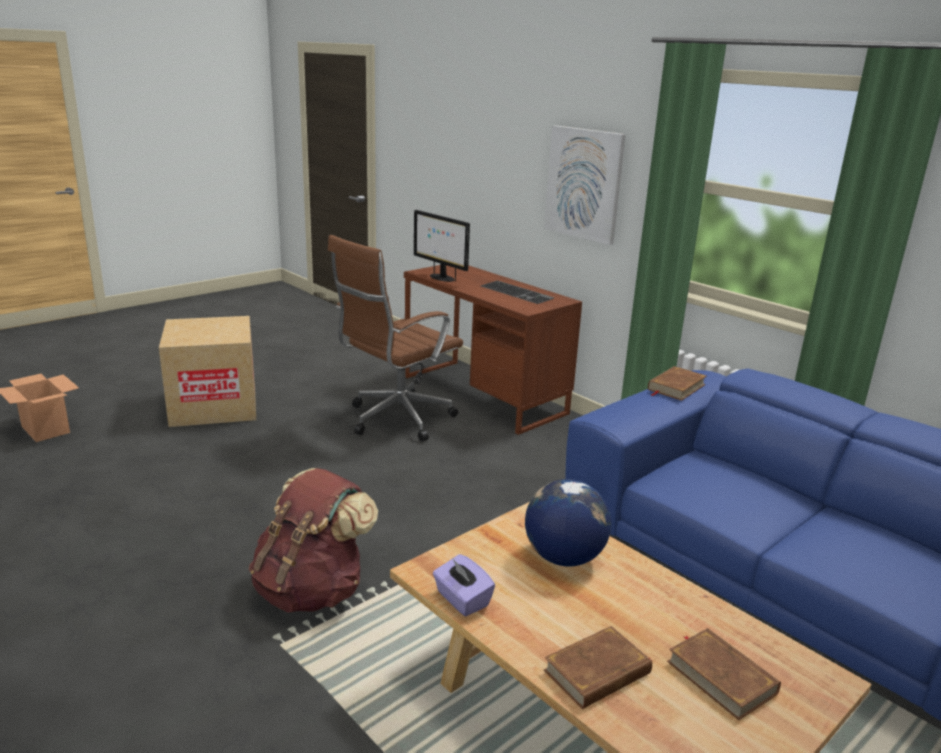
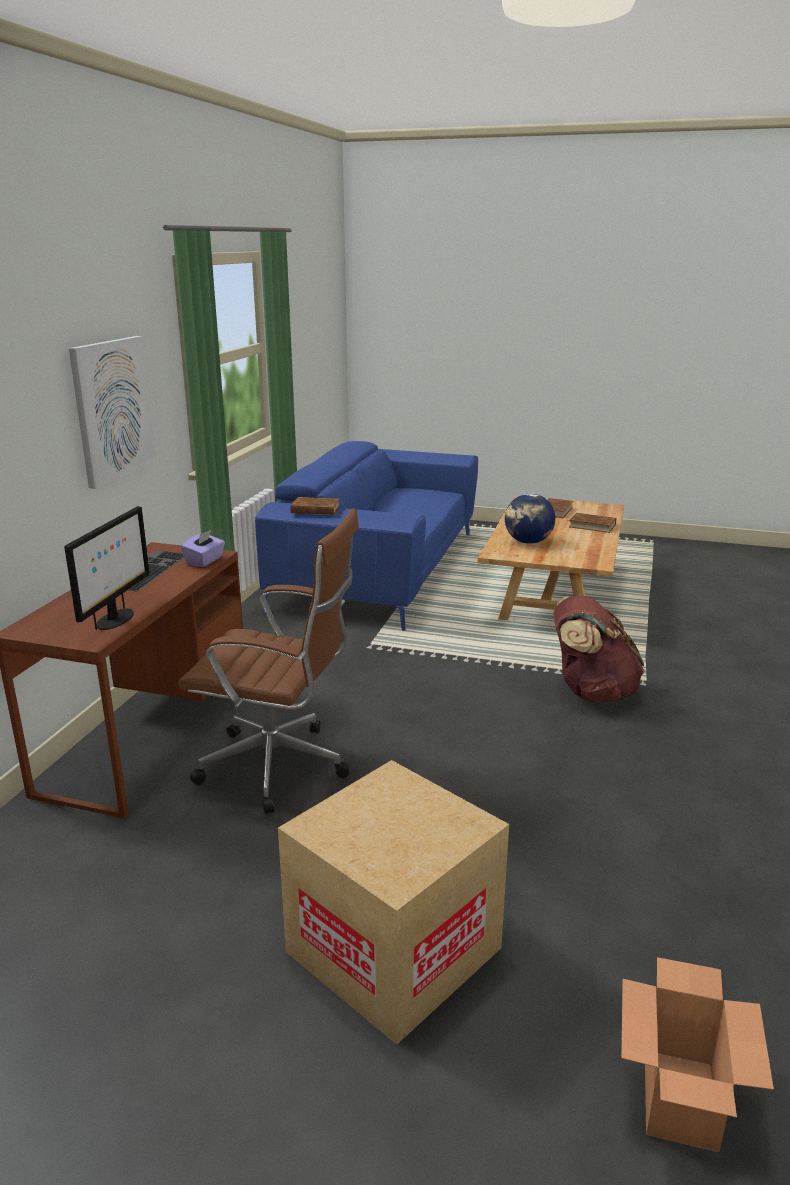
camera: 120 degrees left, 0 degrees up
(462, 600) = (601, 552): purple tissue box -> purple tissue box (205, 561)

